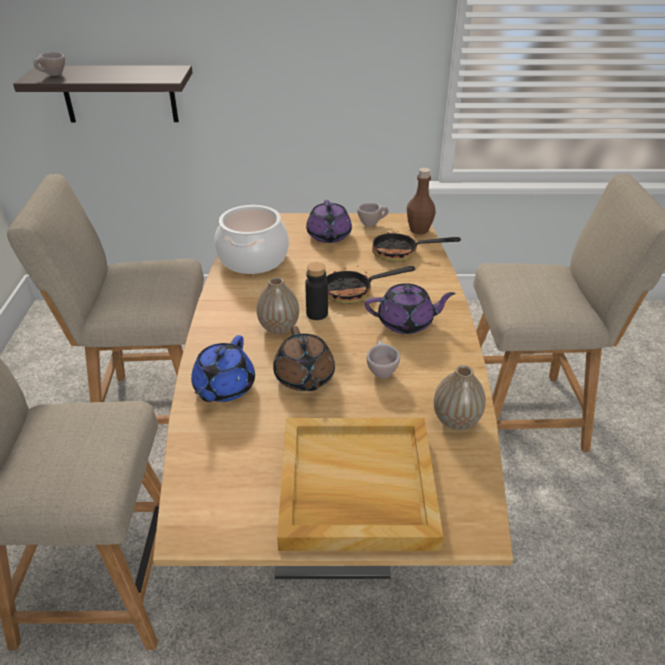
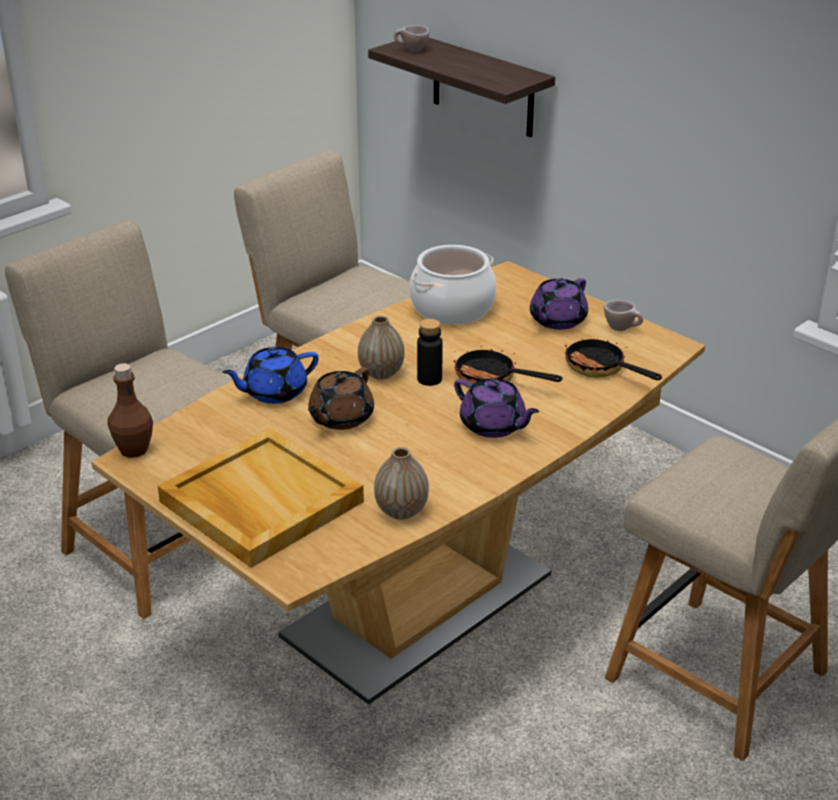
camera: 45 degrees right, 5 degrees down
(380, 371) = (405, 447): beige cup -> none
(419, 230) = (662, 357): brown bottle -> brown bottle (134, 450)

